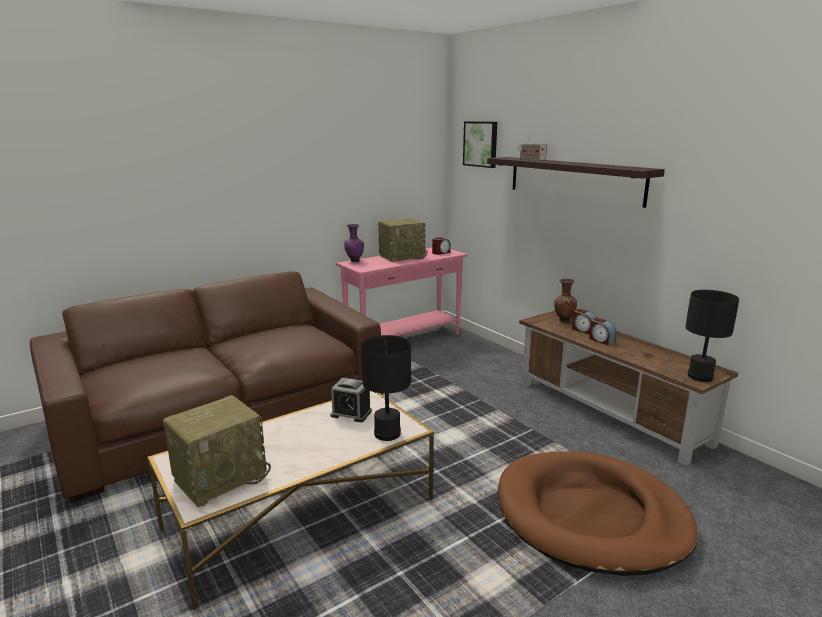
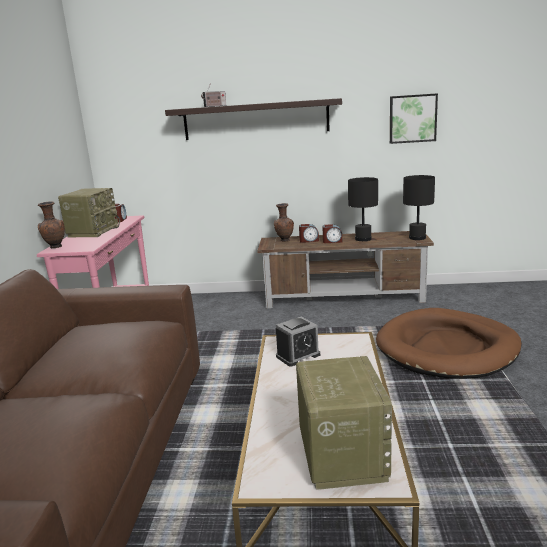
camera: 50 degrees left, 0 degrees up
(354, 261) = (55, 247): purple vase -> brown vase
(387, 433) = (353, 350): black table lamp -> black table lamp (362, 239)
(481, 144) = (133, 100): picture -> picture (412, 118)

